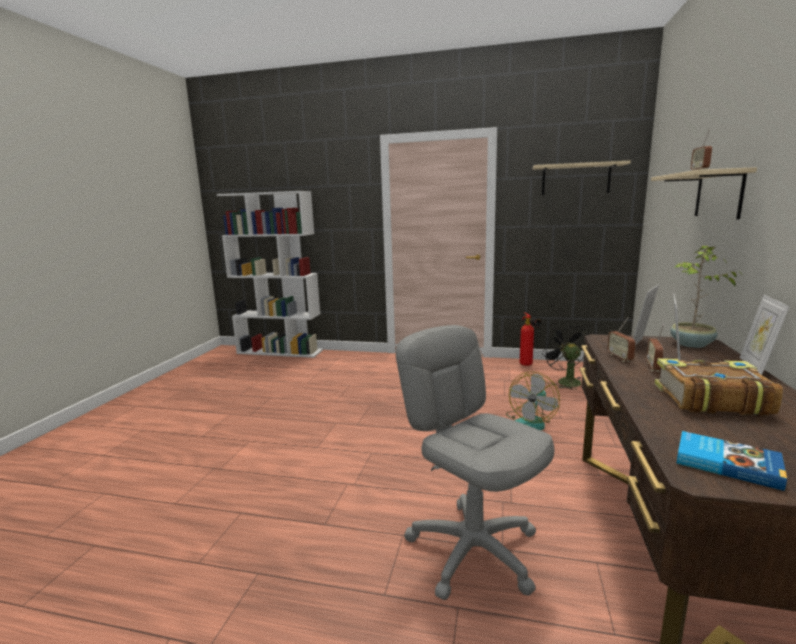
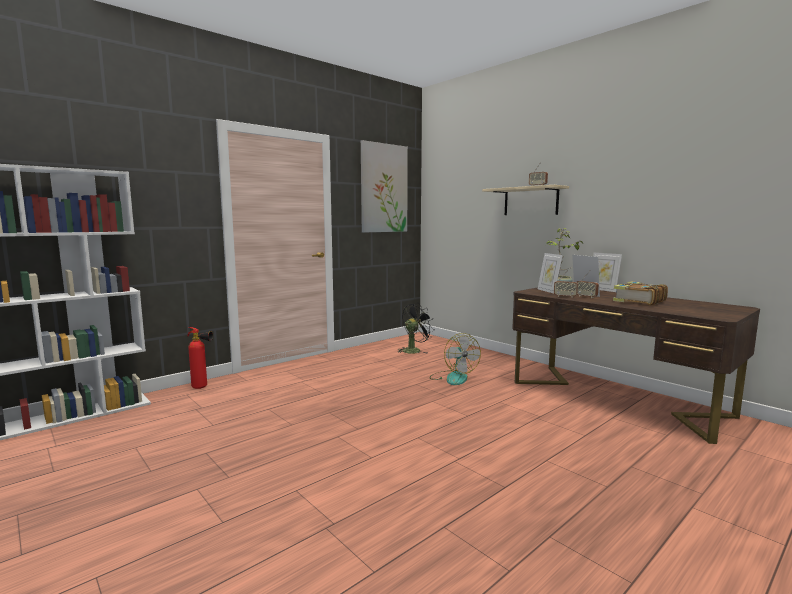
camera: 55 degrees left, 5 degrees down
(473, 550) = (580, 443): grey office chair -> none
(528, 365) = (371, 348): fire extinguisher -> fire extinguisher (203, 387)
(565, 381) = (414, 350): black fan -> black fan turned 120 degrees clockwise
(575, 179) = (384, 188): beige shelf -> picture
(726, 463) = (708, 313): book -> none

